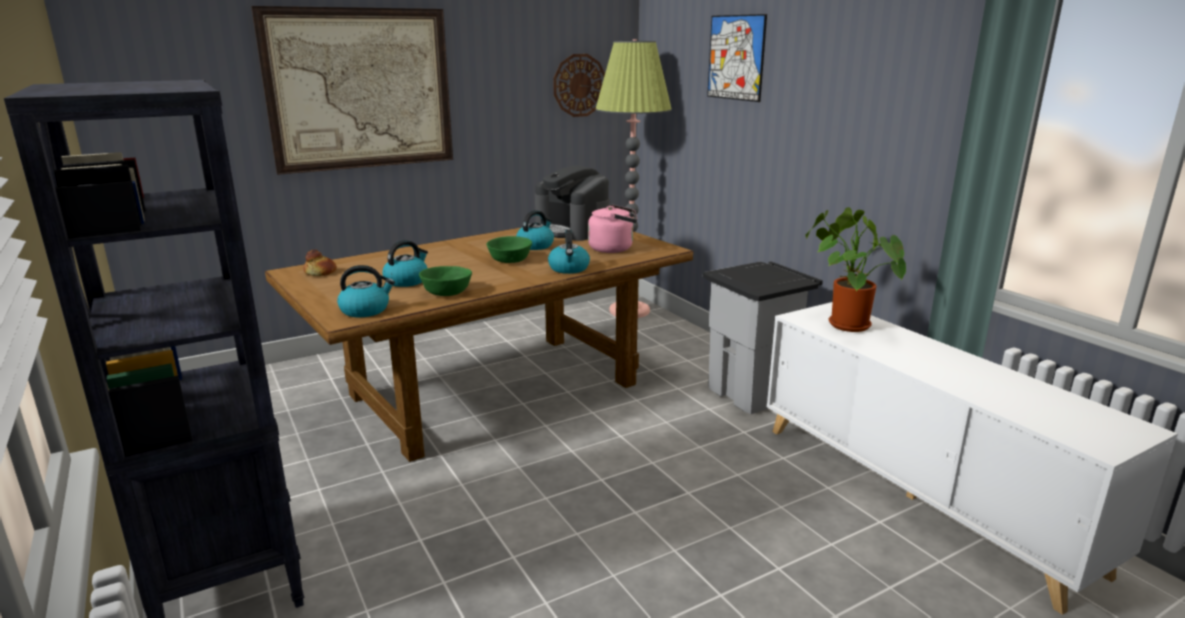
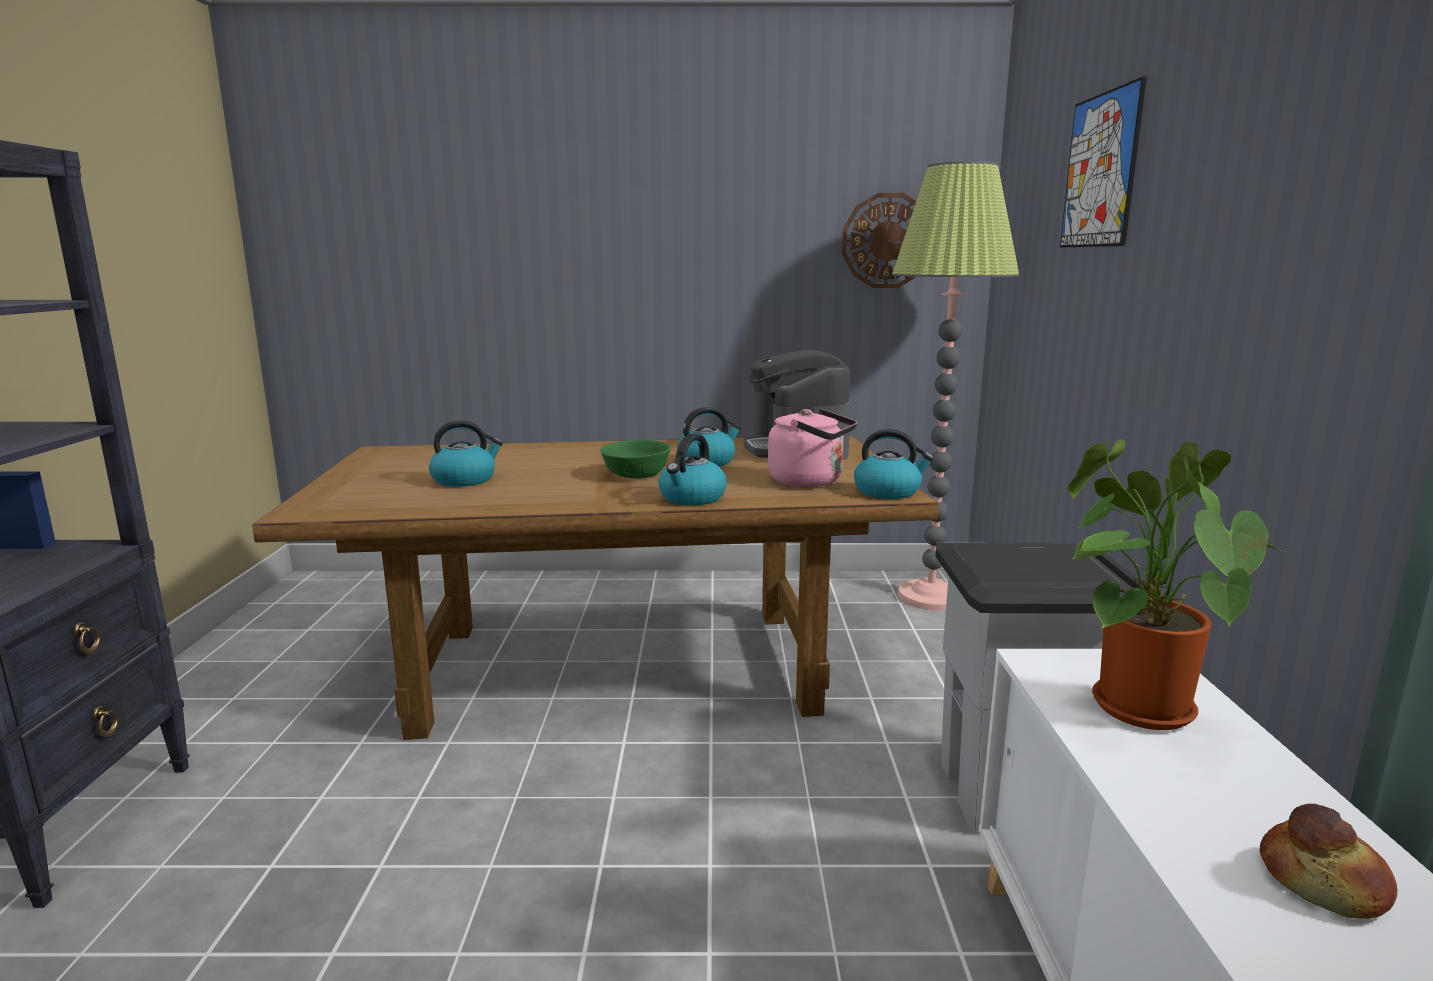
camera: 30 degrees right, 5 degrees down
(320, 272) = (403, 456): bread -> bread (1324, 882)
(361, 89) = (559, 235): picture -> none
(365, 310) = (345, 506): kettle -> kettle (888, 492)
(446, 292) = (476, 501): green bowl -> none

